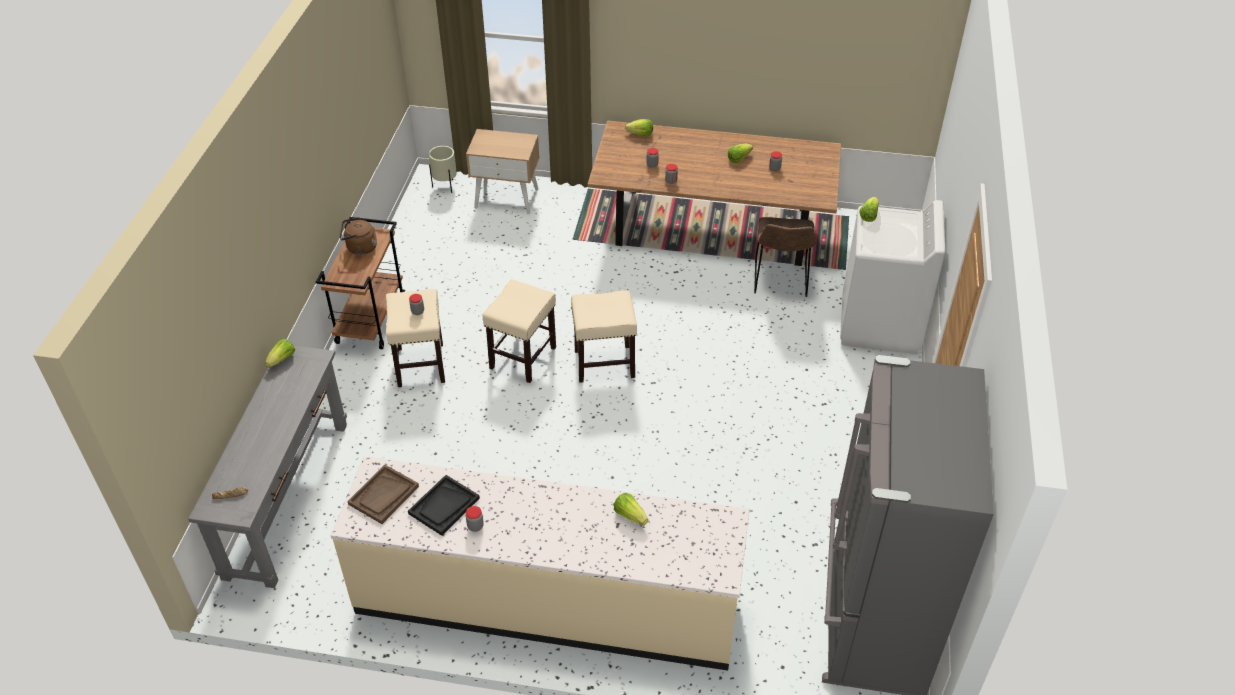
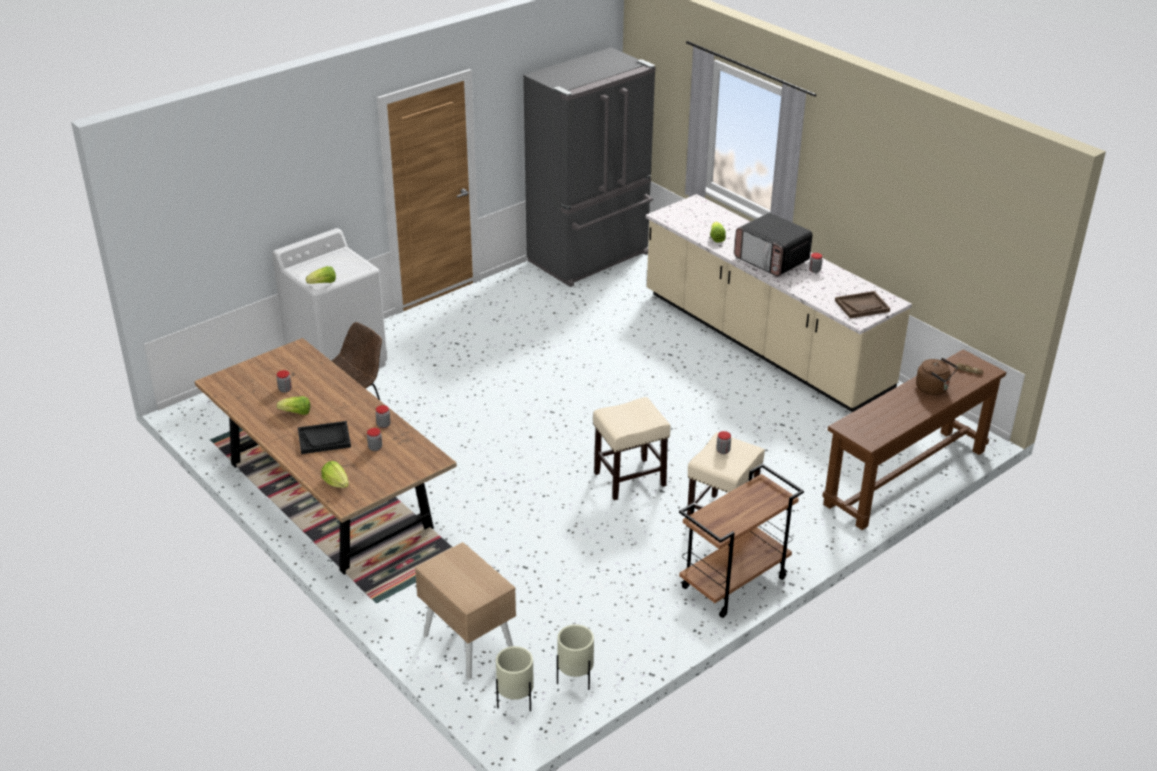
camera: 140 degrees left, 10 degrees down
(282, 359) = (877, 439): lettuce -> none
(288, 498) = (905, 477): grey console table -> brown console table
(359, 248) = (732, 516): brown kettle -> brown kettle (933, 389)
(423, 213) = (575, 679): none -> beige planter
(444, 506) = (826, 286): black tray -> black tray (324, 439)
(536, 514) = (772, 260): none -> microwave
(603, 364) = (572, 442): beige stool -> none

